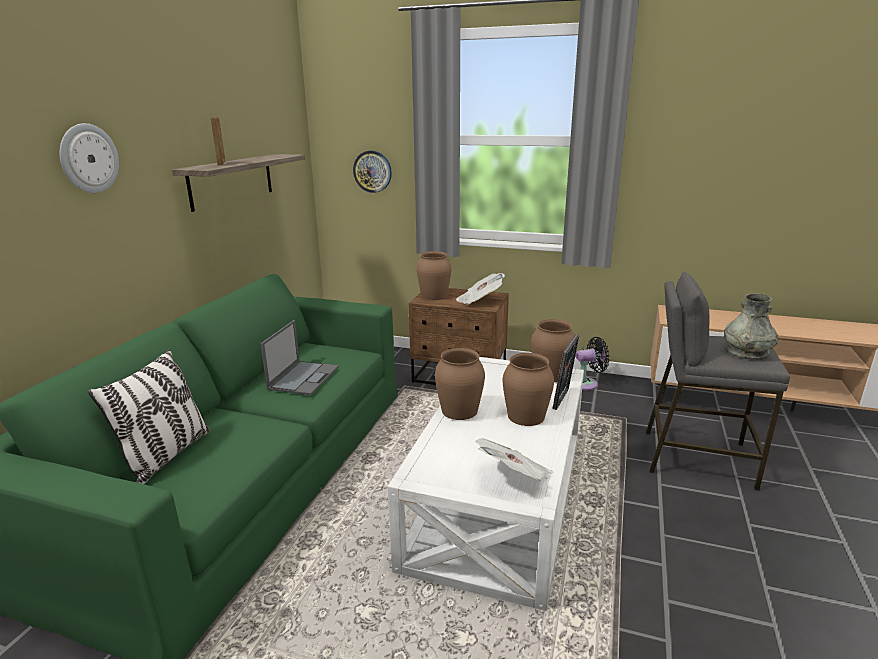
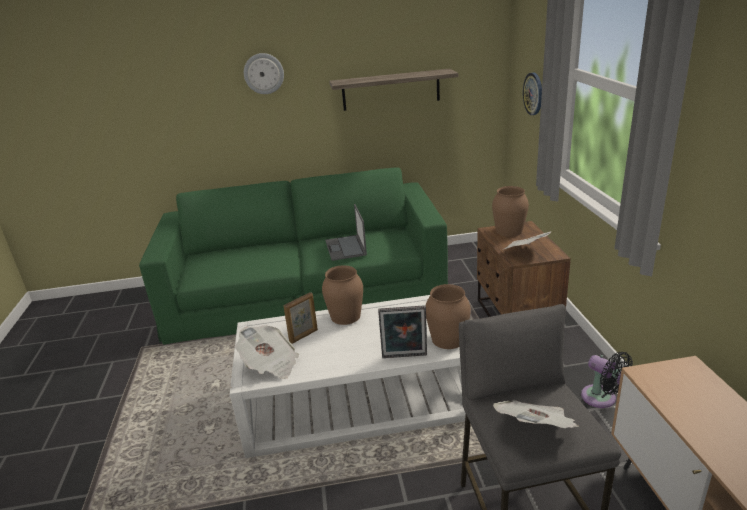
camera: 65 degrees right, 5 degrees up
(166, 456) = (233, 252): pillow -> none
(221, 163) = (368, 78): picture frame -> picture frame (304, 336)
(304, 377) = (346, 248): laptop -> laptop turned 90 degrees clockwise
(525, 416) = (361, 346): brown vase -> none
(746, 352) = (536, 429): grey vase -> newspaper

